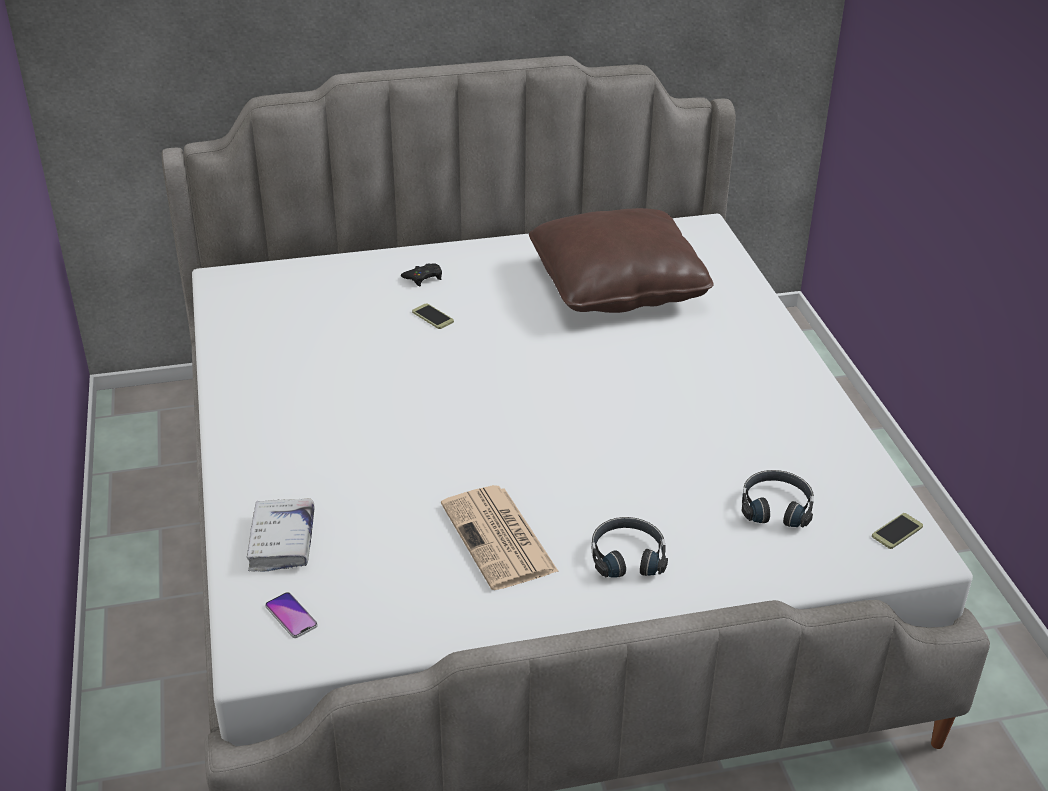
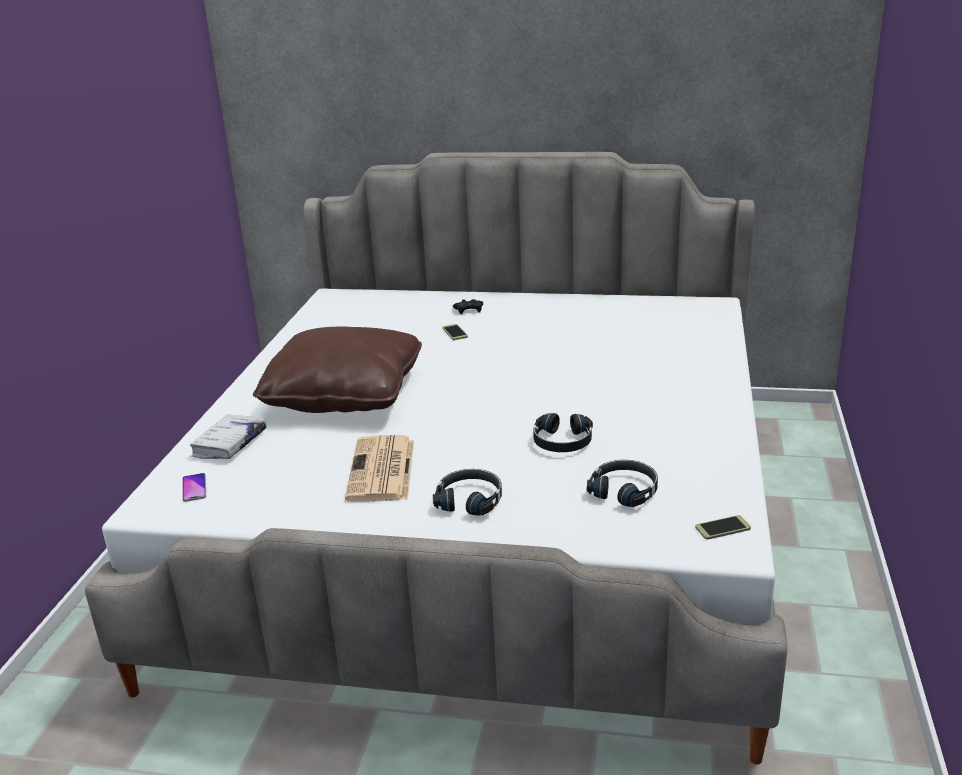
camera: 25 degrees right, 10 degrees down
(617, 286) = (612, 332): brown pillow -> brown pillow (344, 395)
(669, 456) = (562, 442): none -> black headphones

